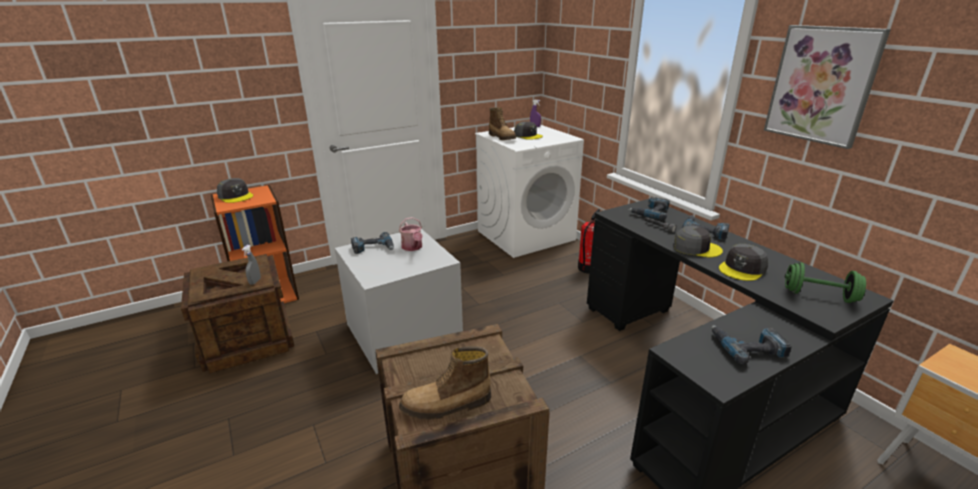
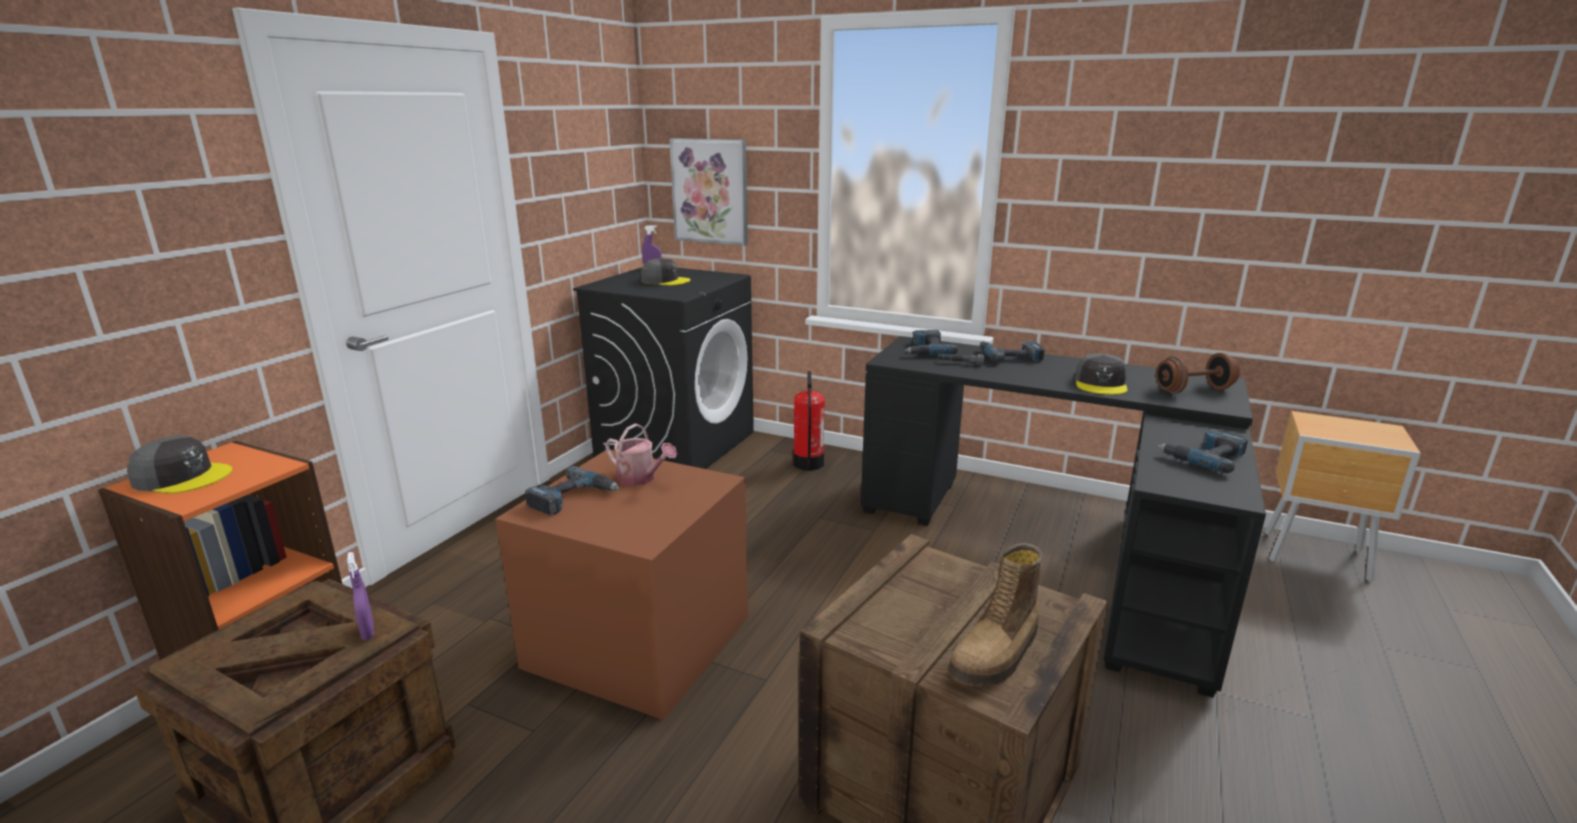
camera: 35 degrees left, 5 degrees down
(255, 281) = (368, 632): grey spray bottle -> purple spray bottle
(402, 334) = (639, 643): grey storage box -> brown storage box
(502, 138) = (632, 288): boot -> none
(526, 235) = (676, 444): white washing machine -> black washing machine
(696, 248) = (1029, 375): grey cap -> none
(819, 295) = (1193, 390): green dumbbell -> brown dumbbell
(821, 85) = (1107, 157): picture -> picture (710, 191)

